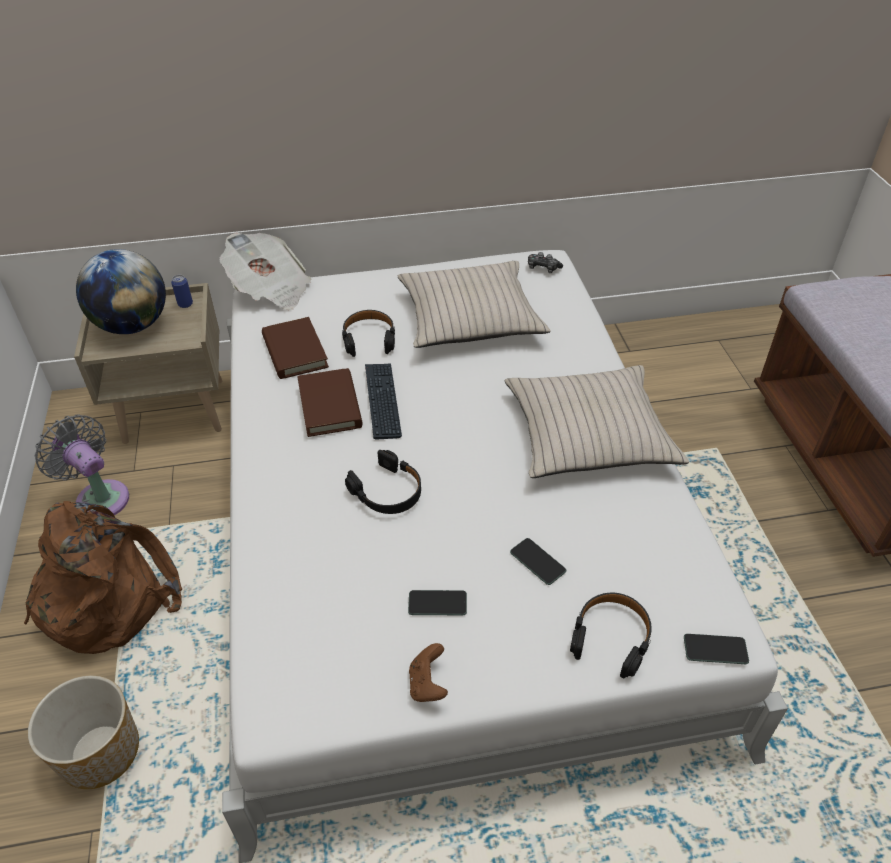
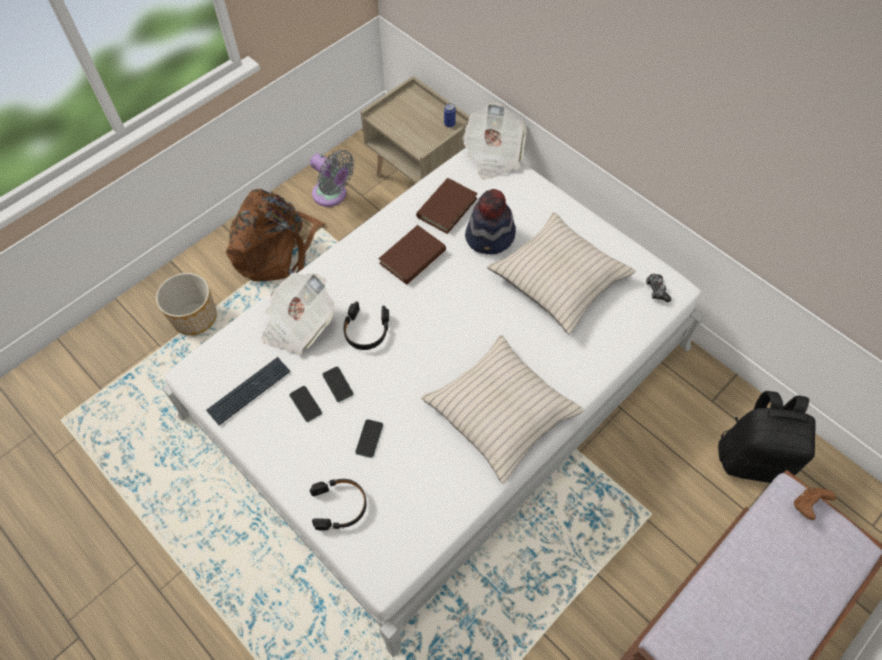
camera: 55 degrees right, 15 degrees up
(99, 497) = (332, 195): grey fan -> grey fan turned 120 degrees clockwise
(132, 325) = (410, 115): globe -> none
(313, 555) = (298, 324): none -> newspaper
(369, 338) = (490, 237): black headphones -> hat
(382, 401) = (437, 281): keyboard -> keyboard (249, 391)
(427, 684) = (252, 430): brown game controller -> brown game controller (807, 505)
(702, 357) = (752, 457): none -> black backpack
(715, 649) = (367, 568): phone -> phone (337, 384)

